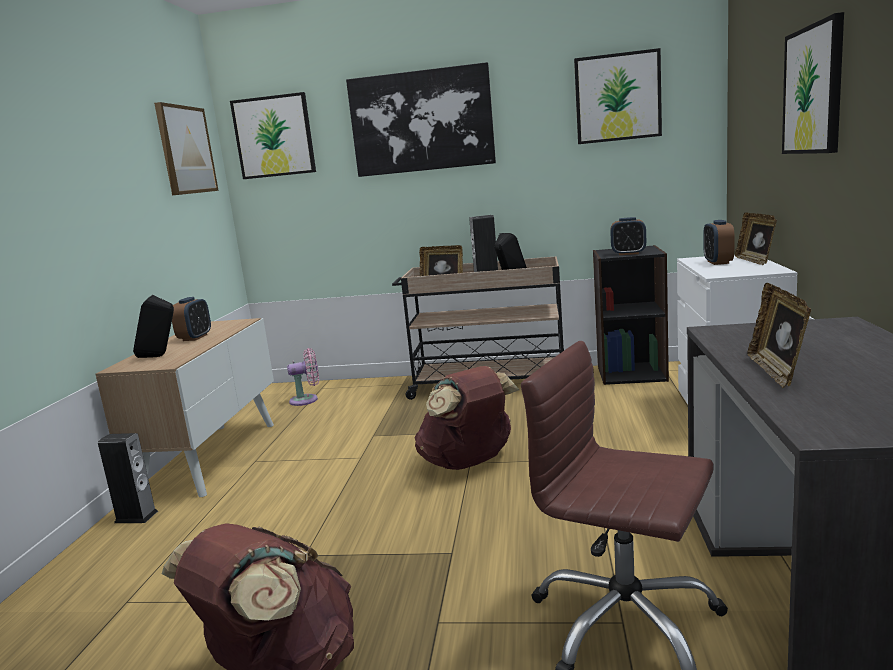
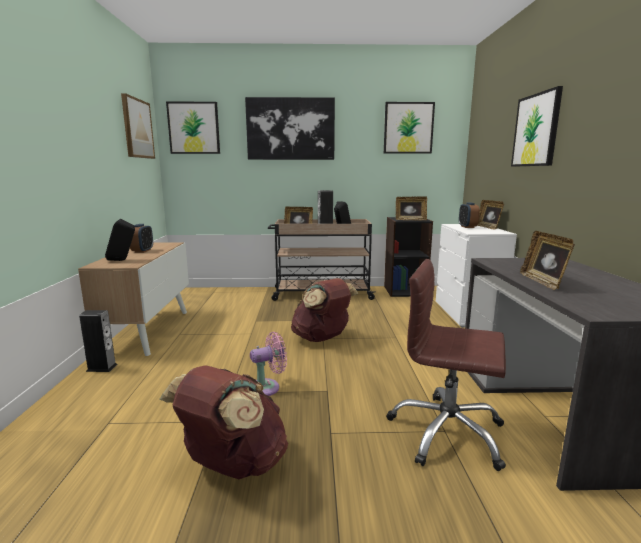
camera: 10 degrees left, 0 degrees up
(307, 400) = (205, 298): pink fan -> pink fan (267, 387)
(628, 253) = (410, 220): alarm clock -> picture frame

